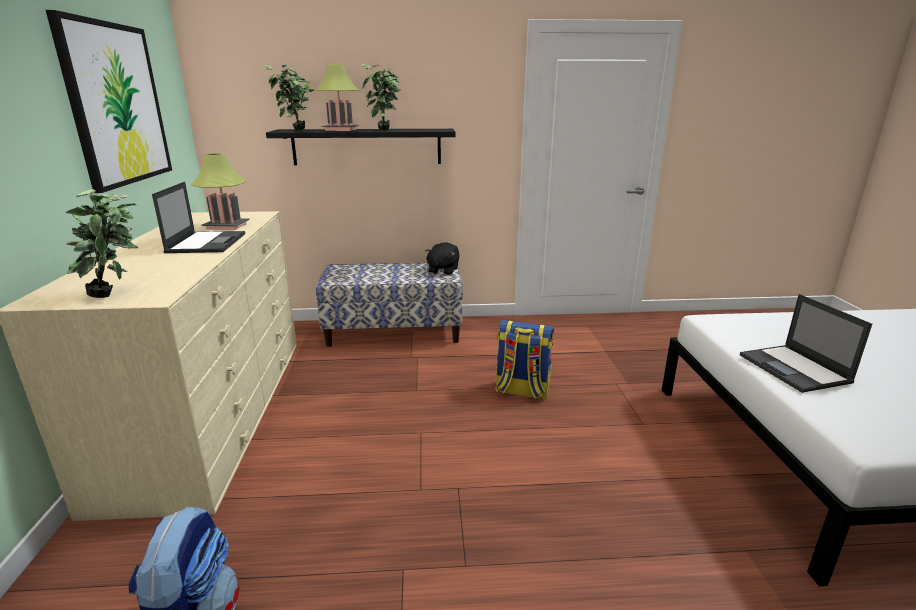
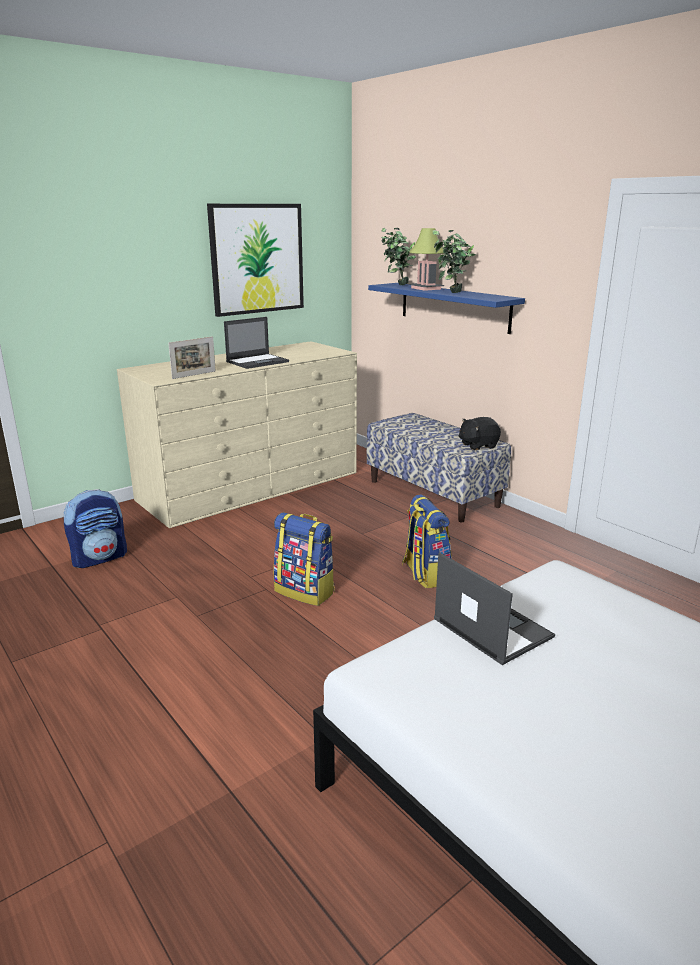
camera: 55 degrees right, 0 degrees up
(117, 295) = (156, 375): potted plant -> none
(179, 277) = (194, 375): none -> picture frame
(226, 226) = (297, 355): table lamp -> none
(367, 146) = (454, 307): black shelf -> blue shelf
(489, 464) = (305, 591): none -> backpack
(795, 369) = (491, 627): laptop -> laptop turned 105 degrees clockwise

